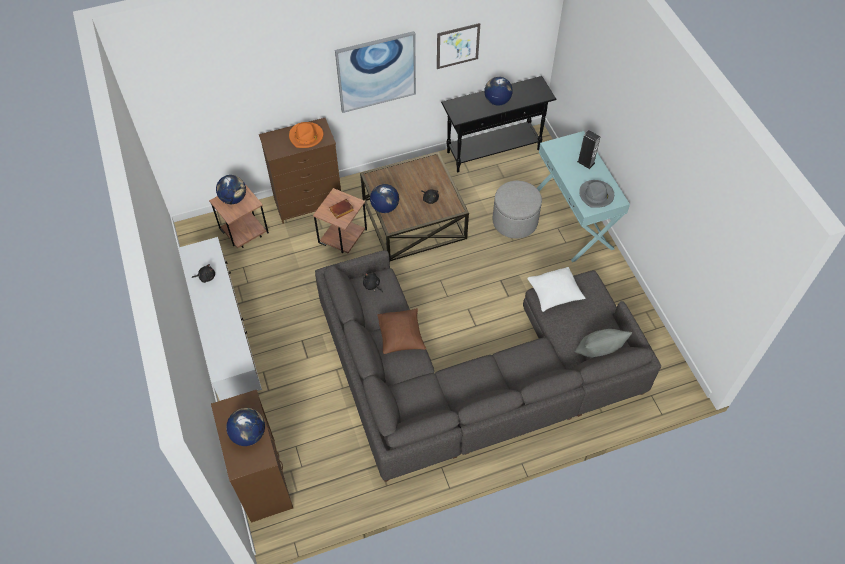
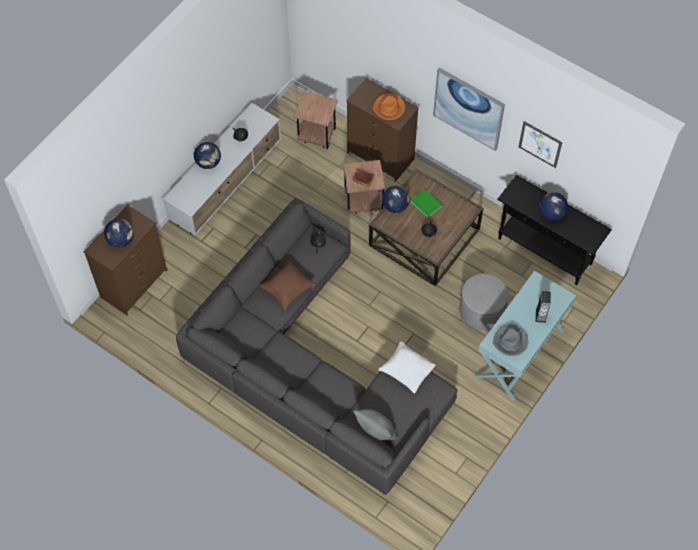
camera: 55 degrees right, 5 degrees up
(234, 198) = (317, 105): globe -> globe (208, 163)
(400, 185) = (426, 203): none -> green book

